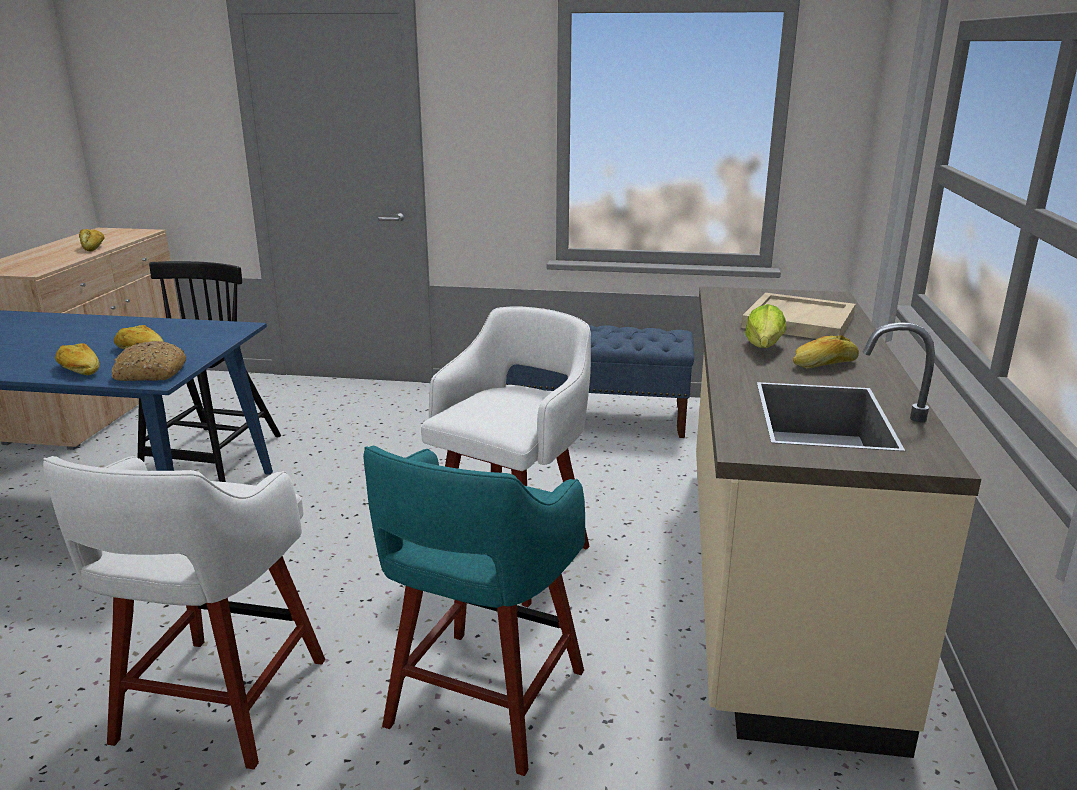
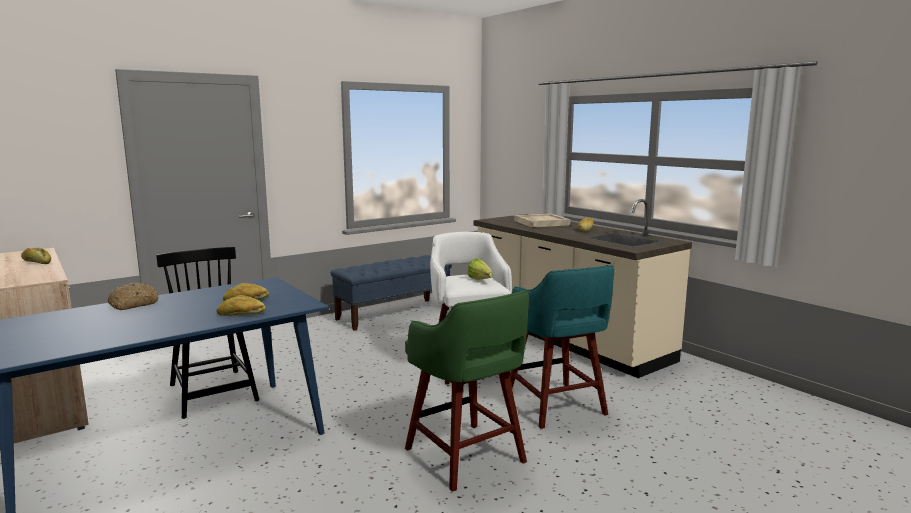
camera: 45 degrees left, 10 degrees down
(150, 373) = (293, 304): bread -> bread (133, 304)
(218, 704) = (466, 457): white stool -> green stool
(762, 350) = (558, 231): lettuce -> lettuce (481, 281)

